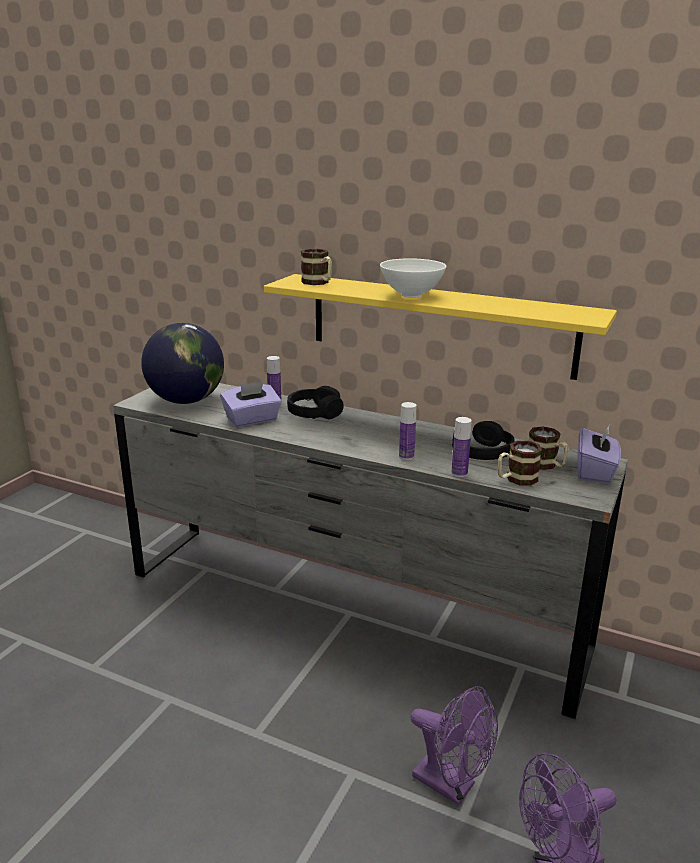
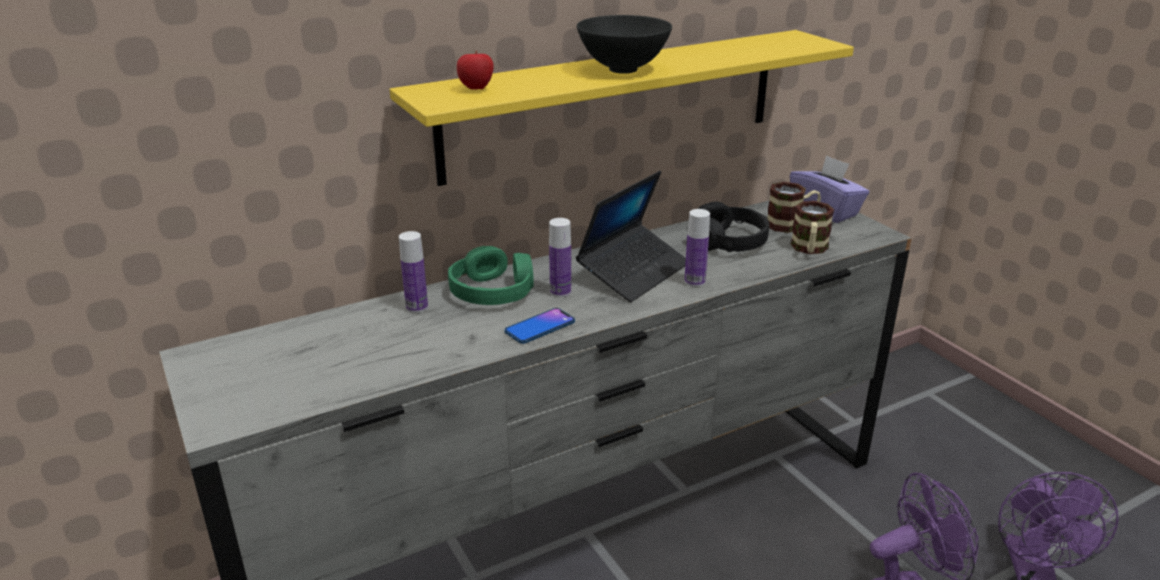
camera: 55 degrees left, 5 degrees up
(186, 400) = (292, 373): globe -> none
(252, 420) = (452, 342): purple tissue box -> none
(293, 433) = (540, 327): none -> phone
(314, 412) = (493, 291): black headphones -> green headphones
(318, 283) = (476, 89): mug -> apple
(392, 437) = (634, 272): none -> laptop
(411, 295) = (622, 69): white bowl -> black bowl
(459, 473) = (767, 270): bottle -> bottle (560, 292)

